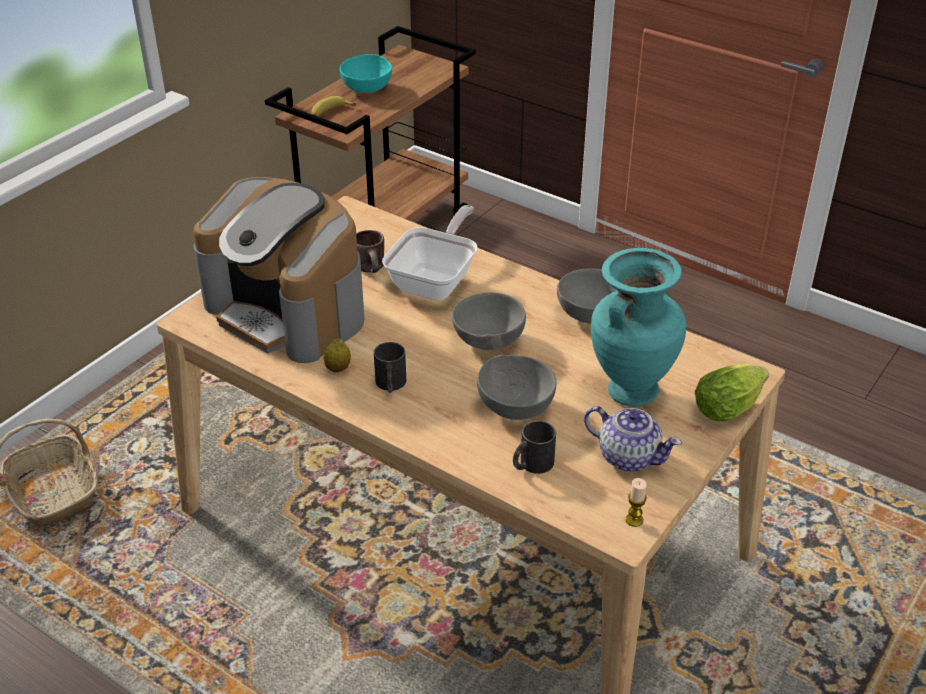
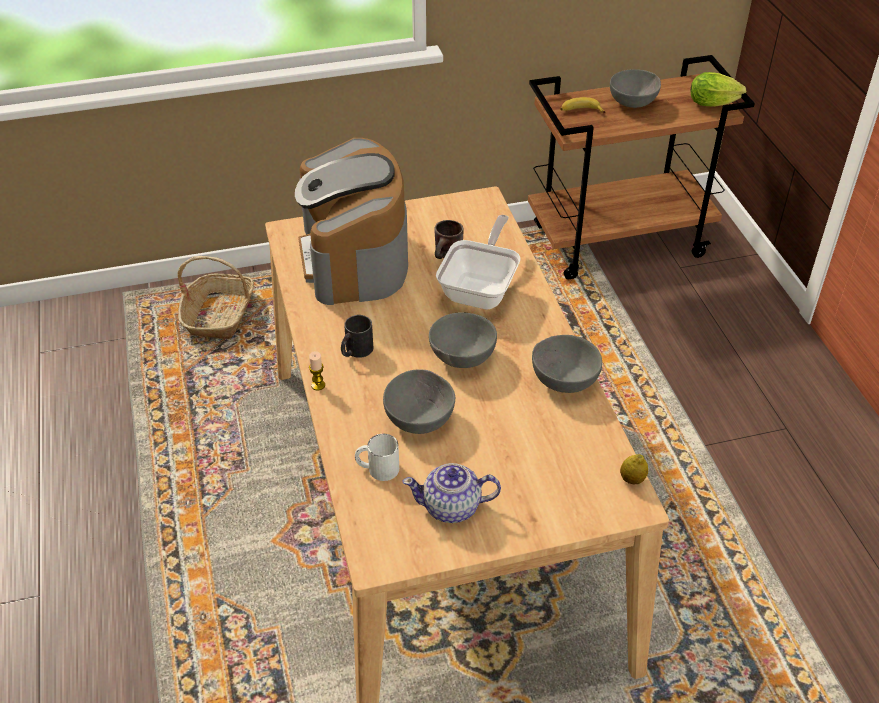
camera: 40 degrees right, 5 degrees up
(338, 369) = (336, 319): lemon -> lemon (632, 479)
(368, 88) = (634, 103): turquoise bowl -> grey bowl
(436, 281) = (481, 289): frying pan -> frying pan turned 45 degrees counterclockwise
(531, 464) = (377, 468): black mug -> white mug
(628, 456) = (452, 507): teapot -> teapot turned 105 degrees clockwise
(630, 391) = (517, 459): turquoise vase -> none
(634, 520) = (396, 556): candle -> candle (318, 385)
(730, 407) = (581, 521): lettuce -> lettuce (715, 104)

